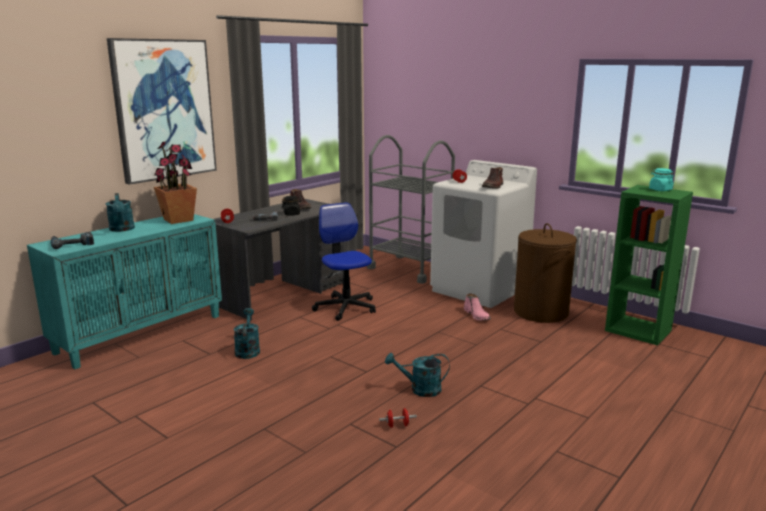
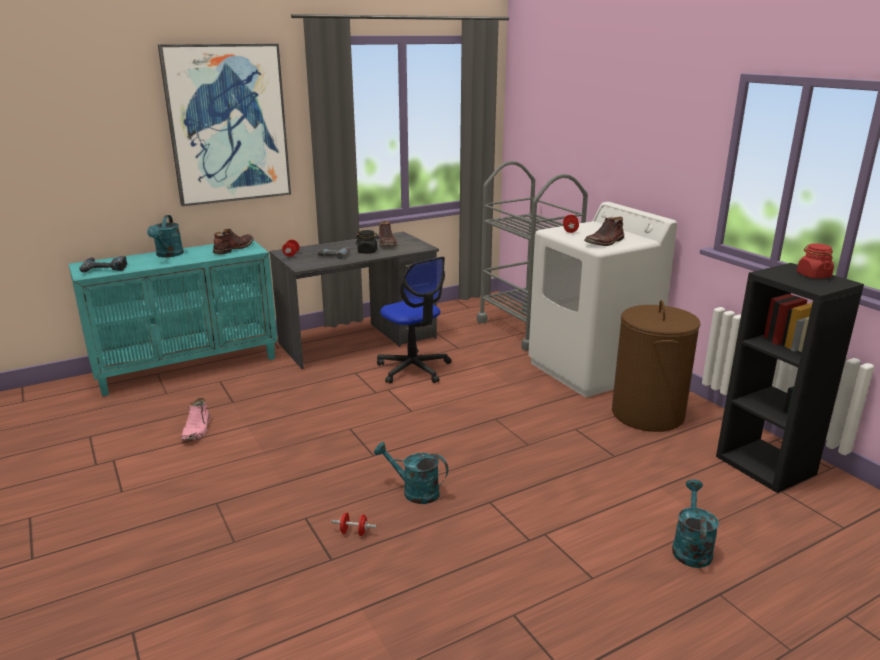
camera: 20 degrees right, 5 degrees up
(178, 220) = (233, 249): potted plant -> brown boot
(247, 350) = (272, 404): turquoise watering can -> turquoise watering can (690, 547)
(346, 307) = (413, 369): office chair -> office chair turned 150 degrees clockwise
(477, 315) = (560, 405): pink boot -> pink boot (197, 430)
(639, 330) = (766, 465): green bookcase -> black bookcase
(660, 190) = (813, 275): turquoise jar -> red jar

